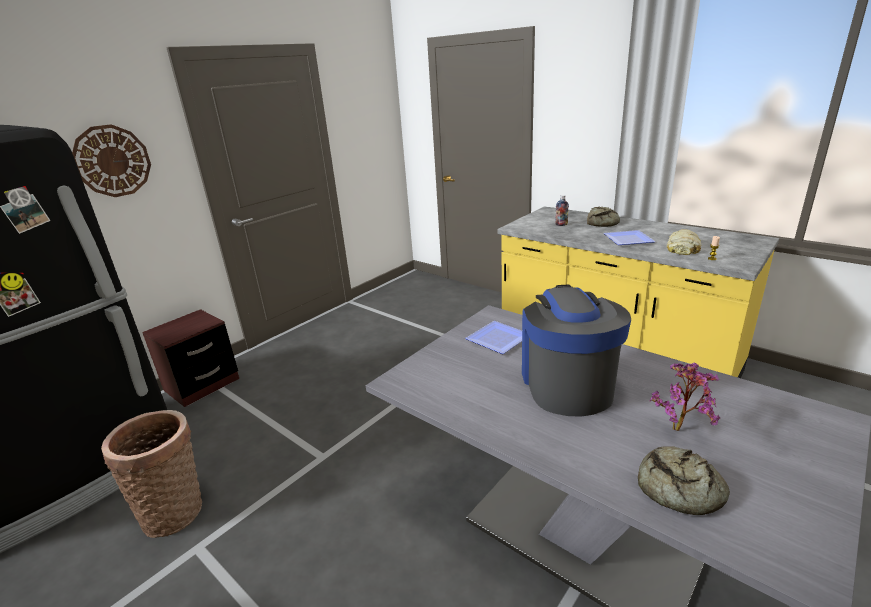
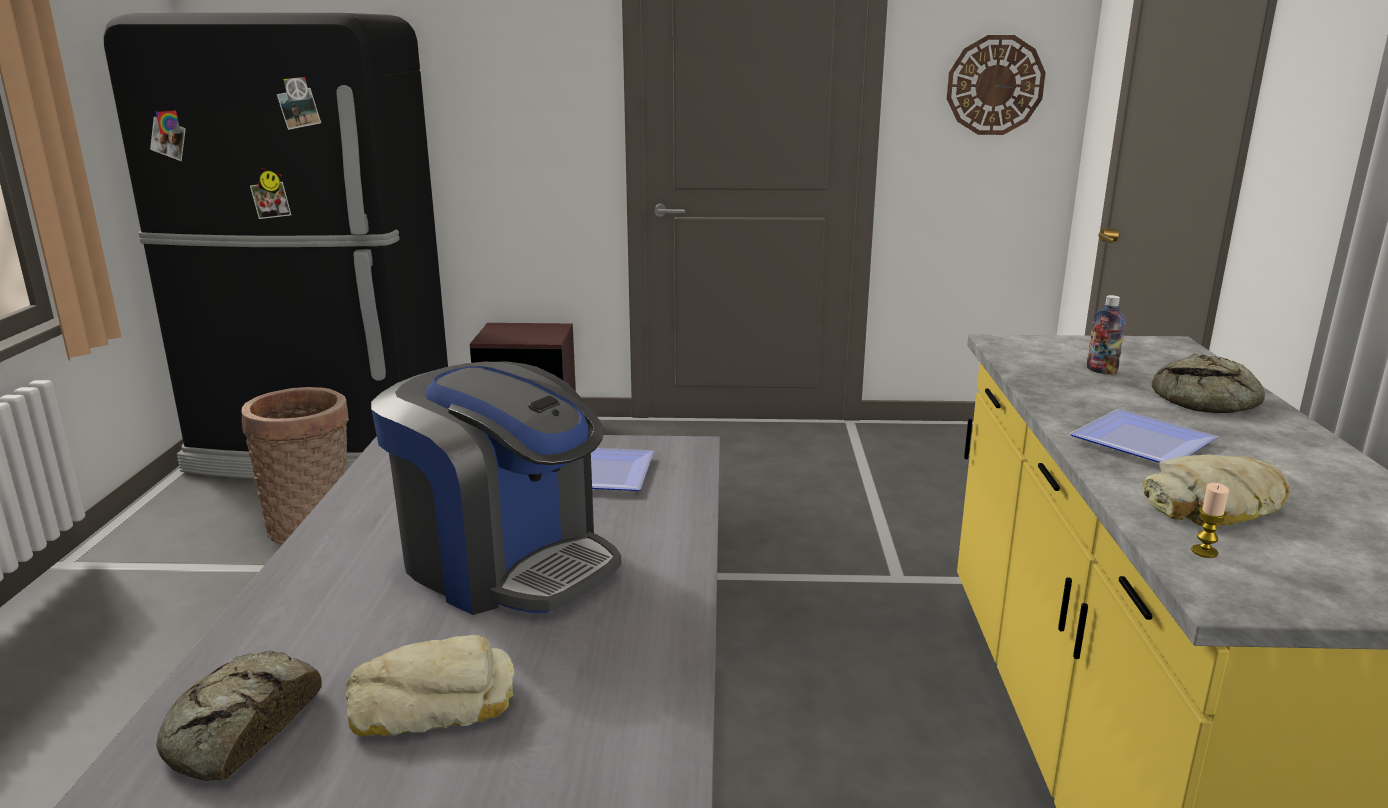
camera: 50 degrees right, 5 degrees down
(112, 161) = (508, 81): wall clock -> wall clock (995, 85)
(566, 383) = (505, 562): coffee machine -> coffee machine turned 75 degrees clockwise
(681, 429) = (434, 702): potted plant -> bread

